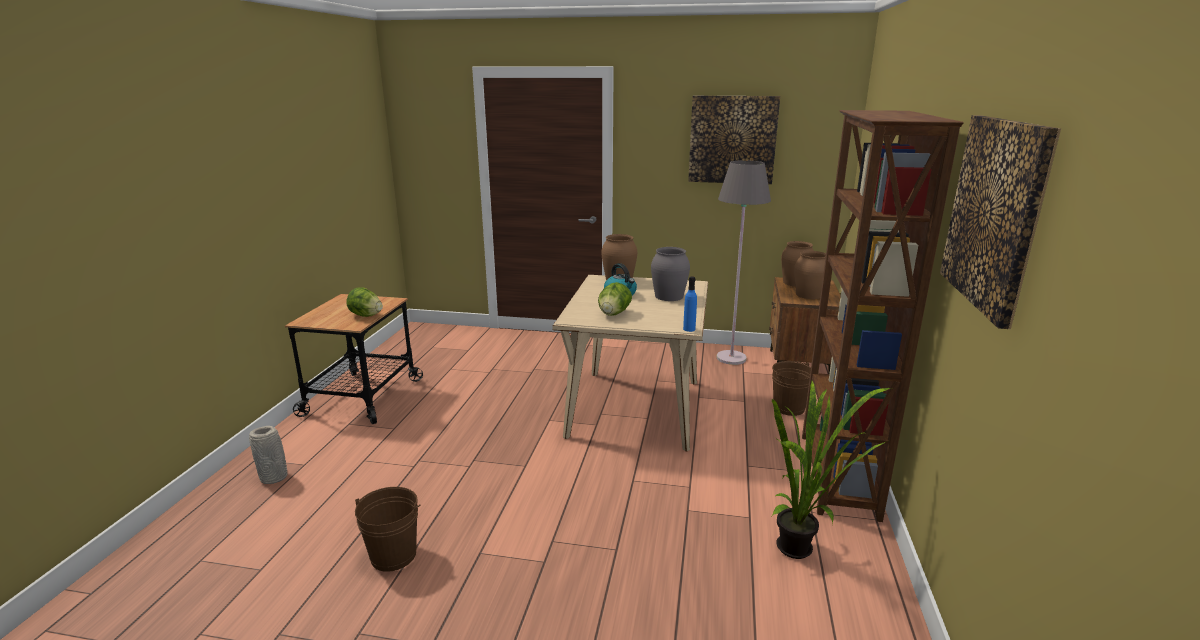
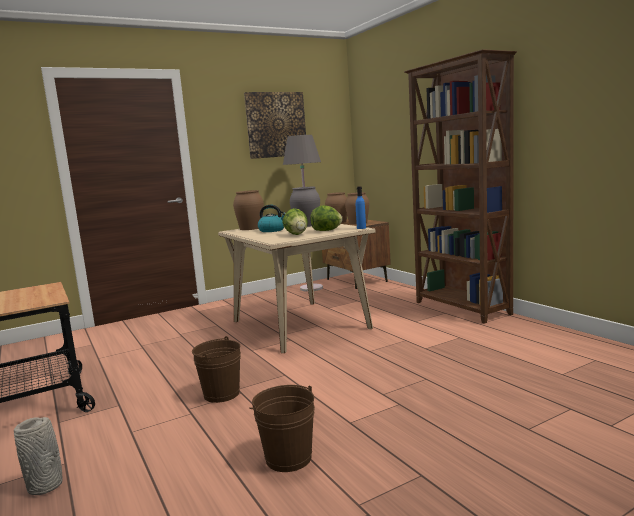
camera: 40 degrees left, 10 degrees down
(366, 315) = (46, 295): lettuce -> lettuce (327, 230)
(789, 408) = (386, 295): brown bucket -> brown bucket (221, 394)
(802, 552) = (507, 337): potted plant -> none
(995, 214) = (571, 83): picture -> none

